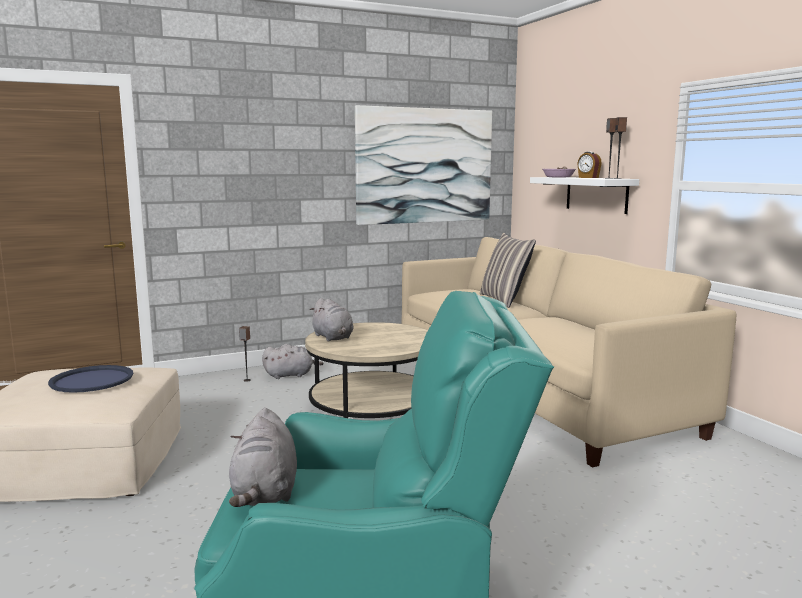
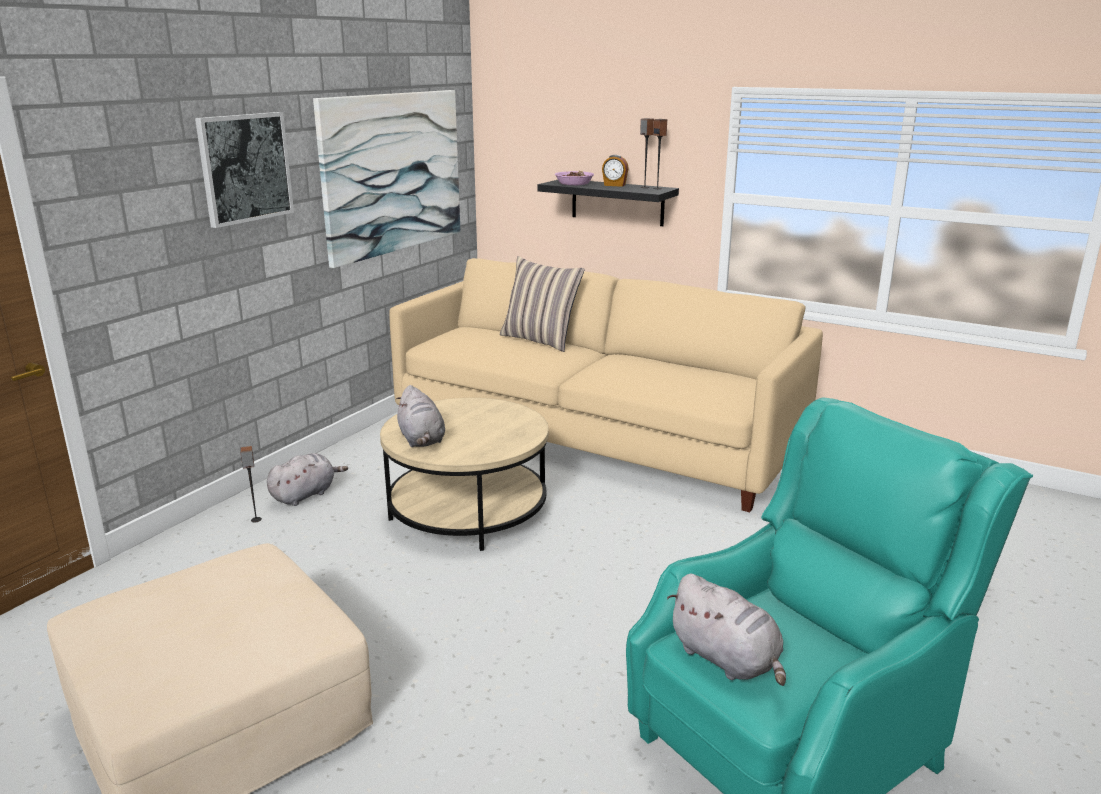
camera: 35 degrees left, 10 degrees up
(92, 380) = (219, 601): blue tray -> none
(291, 146) = (245, 168): none -> picture
(333, 338) = (421, 440): grey plush toy -> grey plush toy turned 45 degrees clockwise
(596, 194) = (617, 202): white shelf -> black shelf

